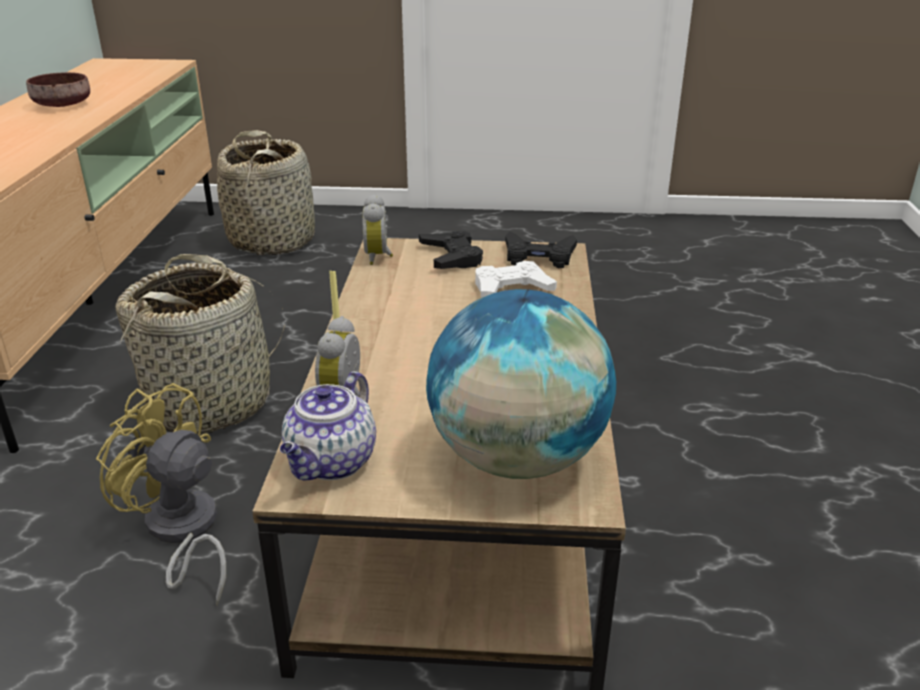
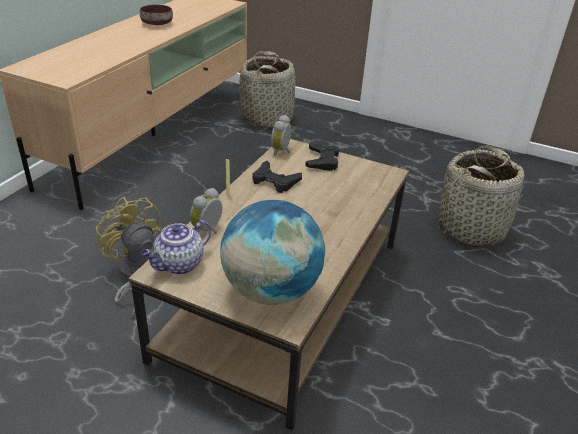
camera: 20 degrees right, 5 degrees up
(211, 402) = (184, 208): basket -> basket (472, 228)
(511, 288) = (342, 189): white game controller -> none
(539, 256) = (373, 173): black game controller -> black game controller (275, 181)

